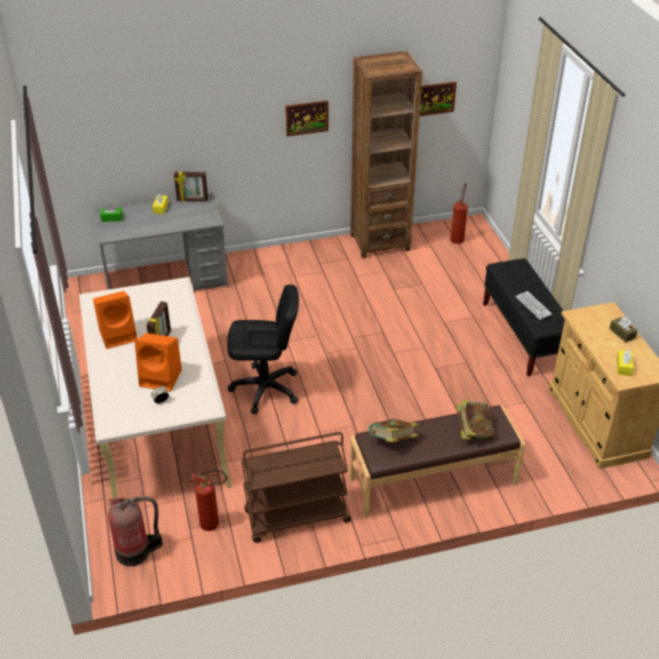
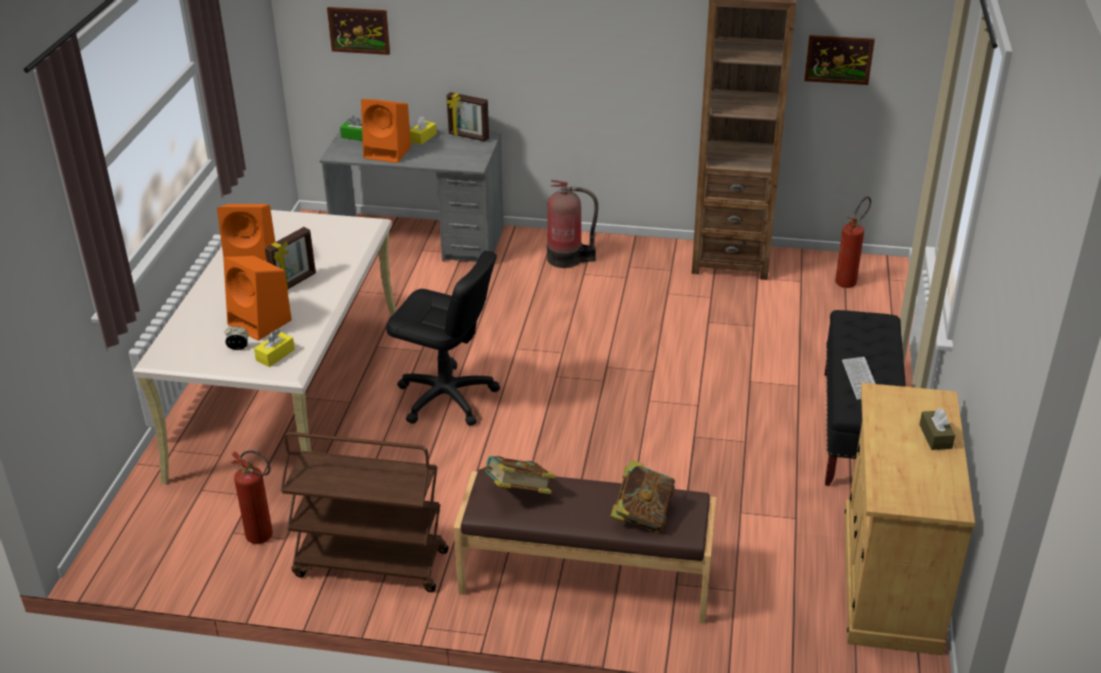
camera: 25 degrees right, 5 degrees down
(136, 551) = (152, 537): fire extinguisher -> fire extinguisher (567, 259)
(145, 225) = (388, 152): none -> orange speaker
(307, 118) = (641, 52): picture -> picture (359, 30)
(623, 367) = (901, 481): yellow tissue box -> yellow tissue box (275, 355)

